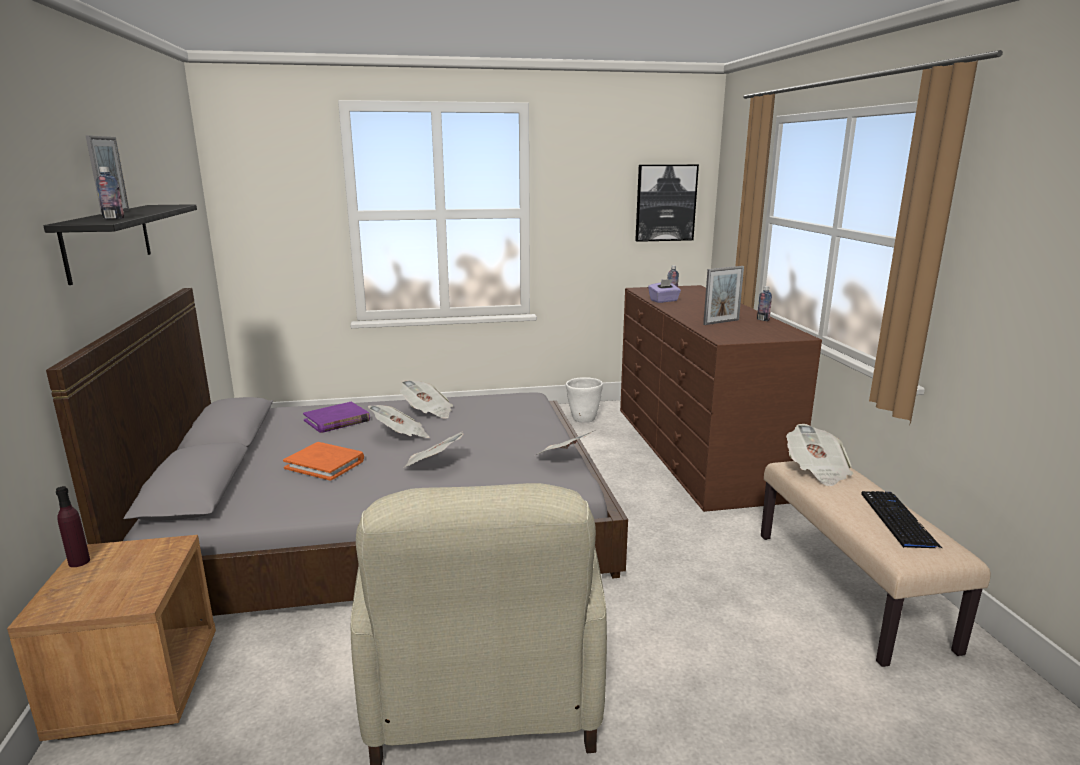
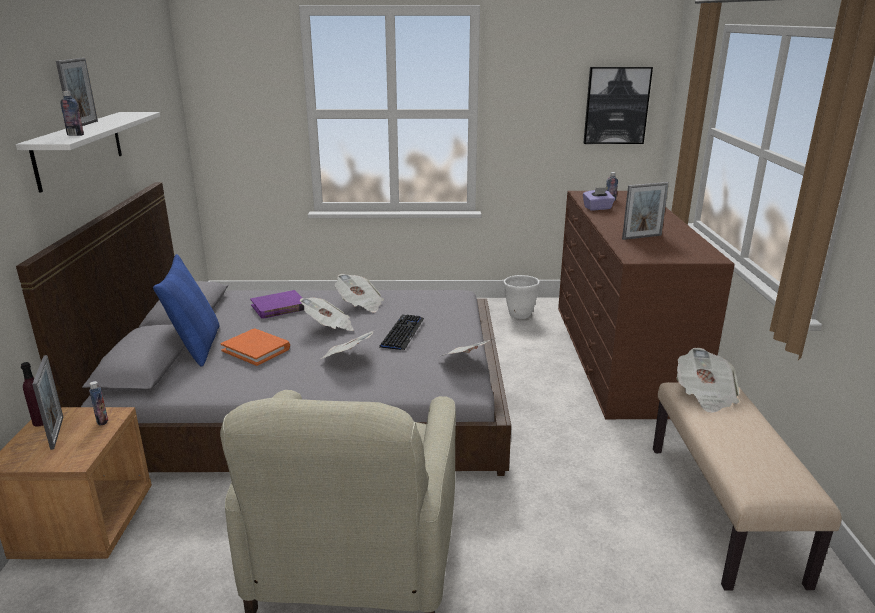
camera: 10 degrees right, 5 degrees up
(104, 571) = (57, 432): none -> picture frame
(109, 240) = (79, 149): black shelf -> white shelf
(252, 466) = (196, 346): none -> blue pillow
(763, 320) = (686, 236): bottle -> bottle (102, 421)
(897, 520) = (764, 454): keyboard -> keyboard (402, 333)

